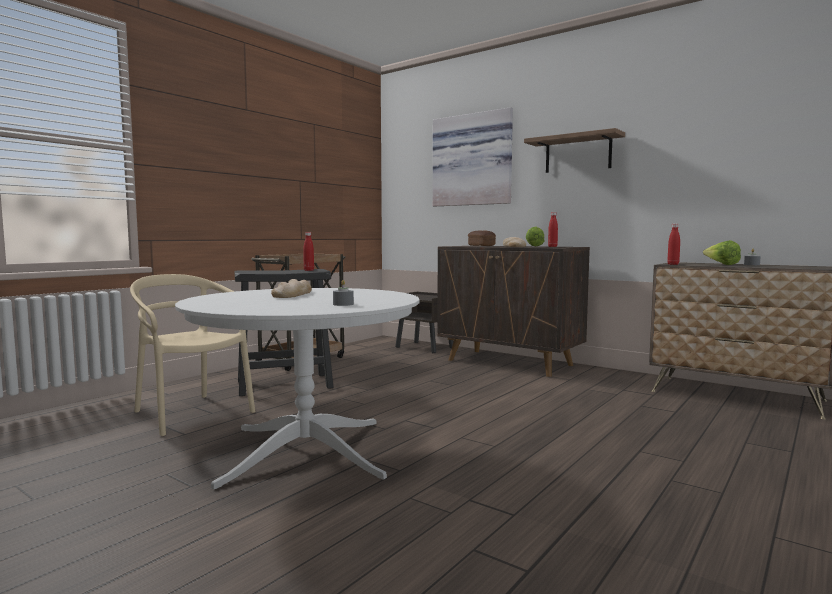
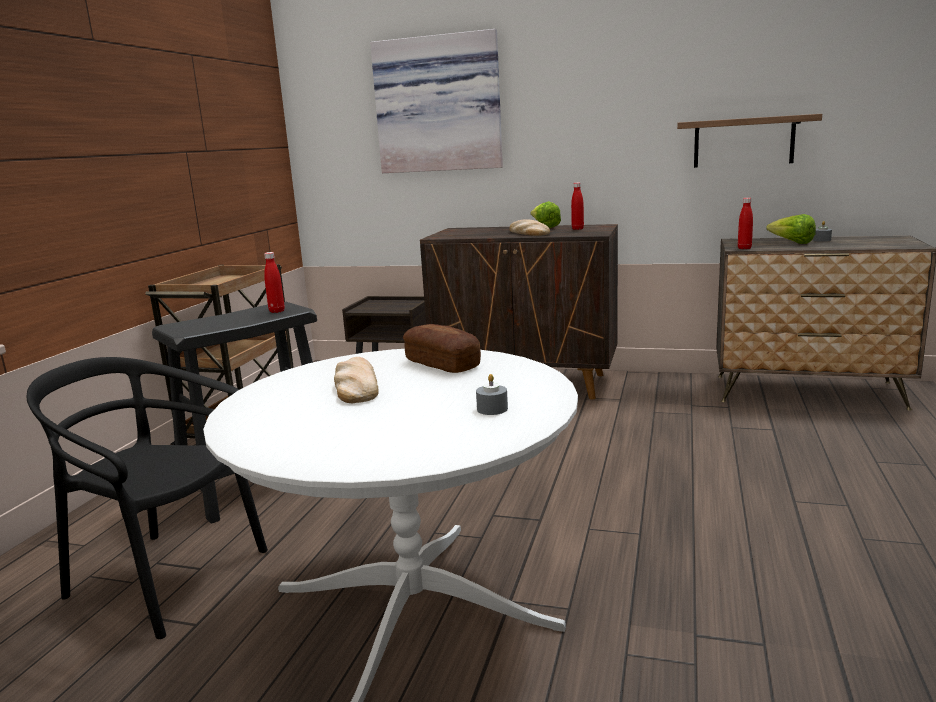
camera: 20 degrees left, 10 degrees up
(191, 413) = (166, 578): beige chair -> black chair
(481, 246) = (473, 231): bread -> bread (442, 364)
(578, 154) = (594, 98): shelf -> shelf (743, 142)

